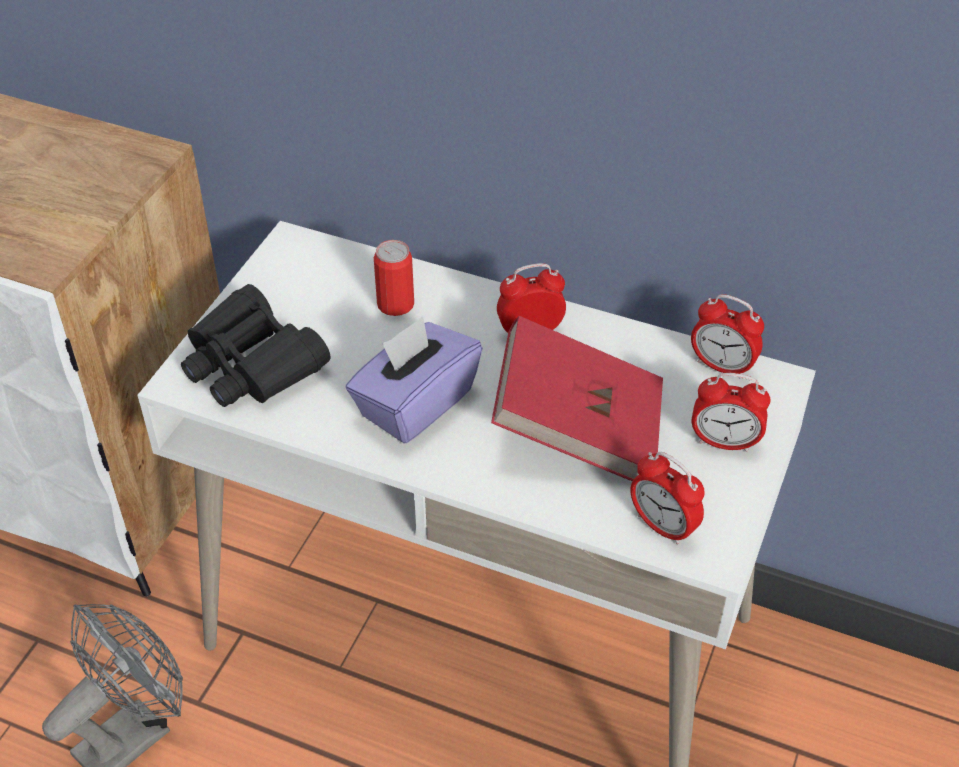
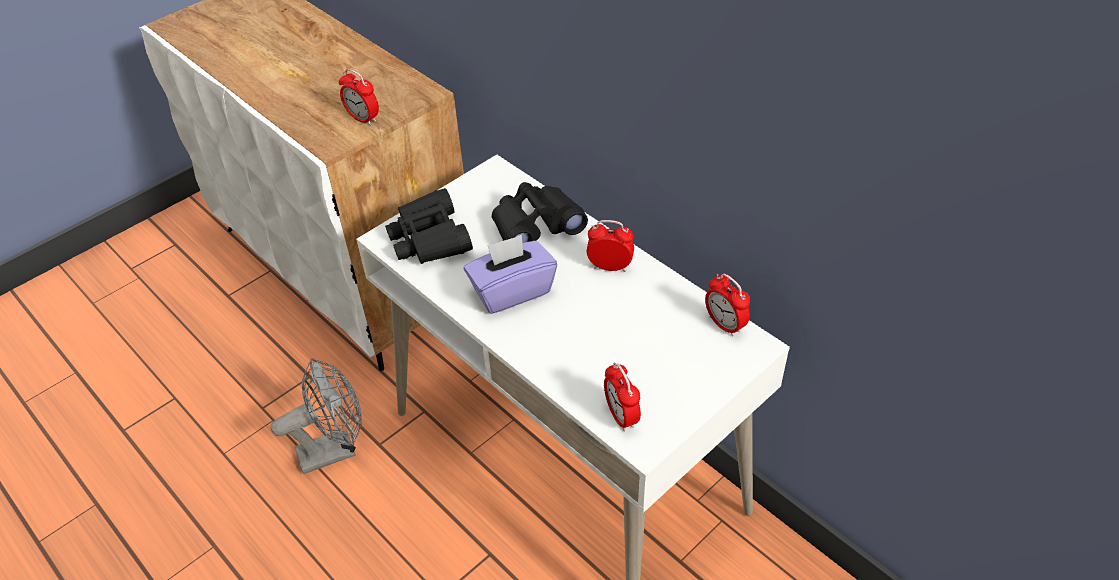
camera: 25 degrees right, 0 degrees up
(395, 304) = (536, 225): can -> black binoculars
(578, 428) = (604, 337): red book -> none
(724, 442) = (695, 375): alarm clock -> alarm clock (363, 119)

